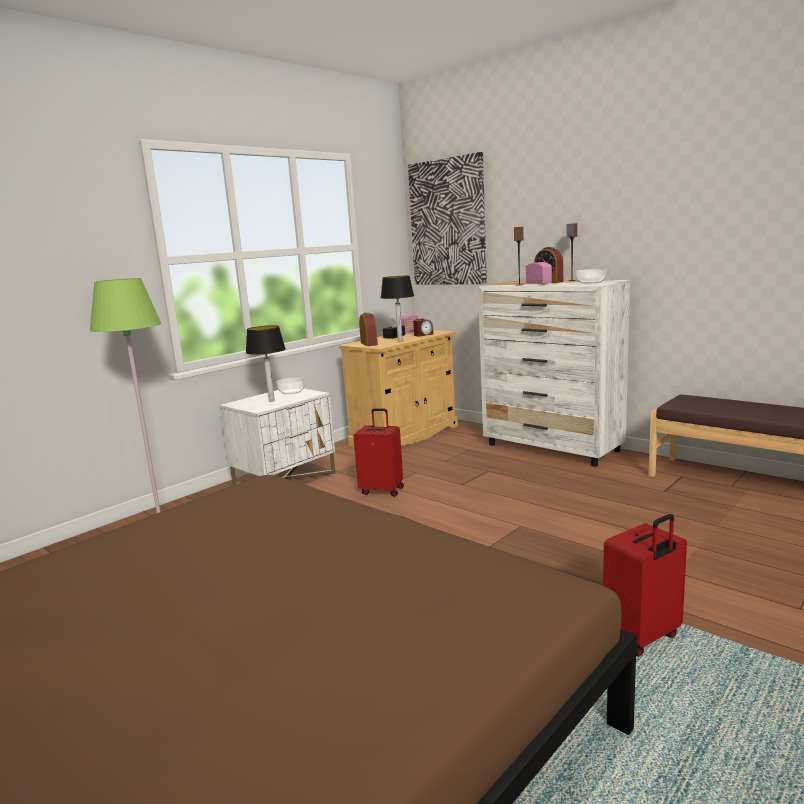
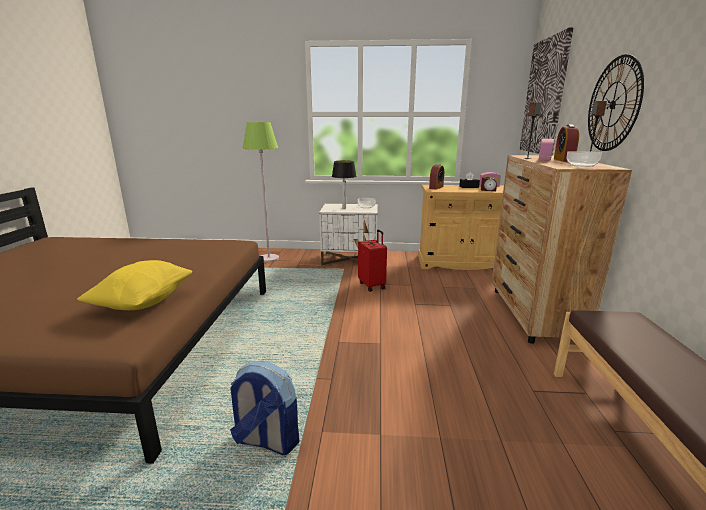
camera: 50 degrees right, 5 degrees up
(400, 341) = (458, 190): table lamp -> none
(421, 568) = (143, 302): none -> yellow pillow
(552, 448) = (533, 314): white dresser -> brown dresser
(577, 226) = (613, 104): none -> wall clock
(643, 637) = (266, 441): red suitcase -> backpack

